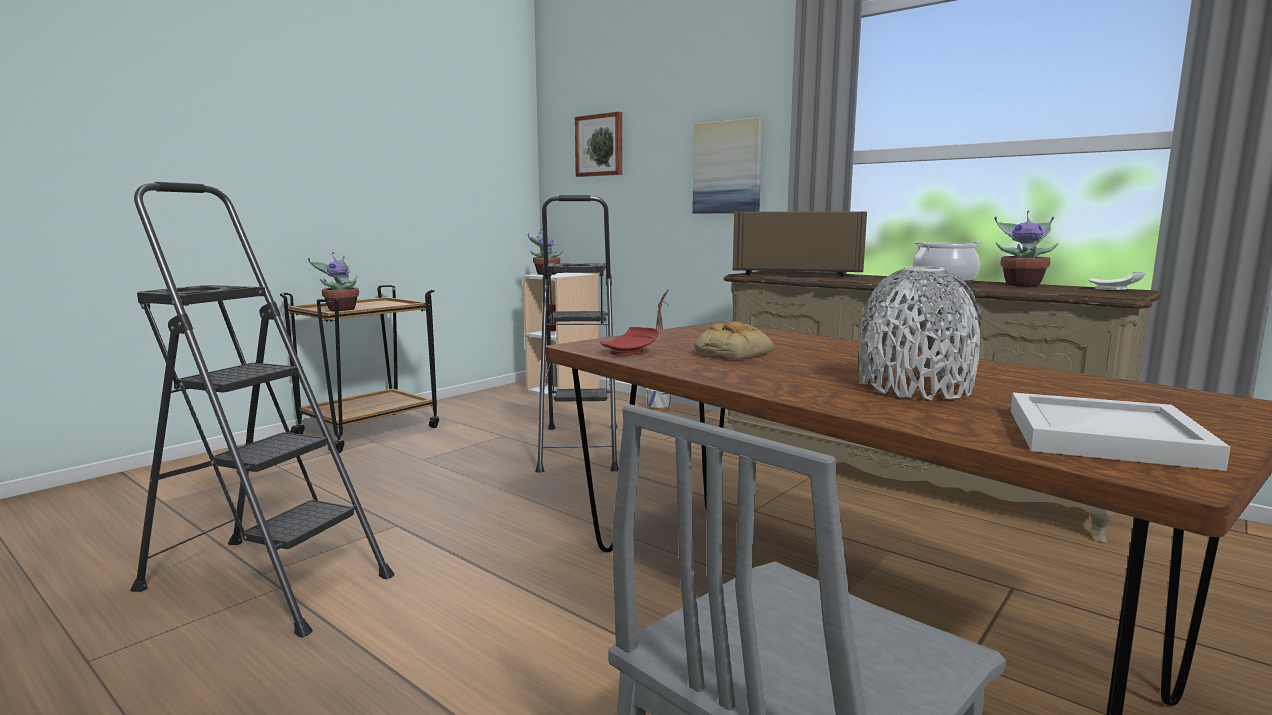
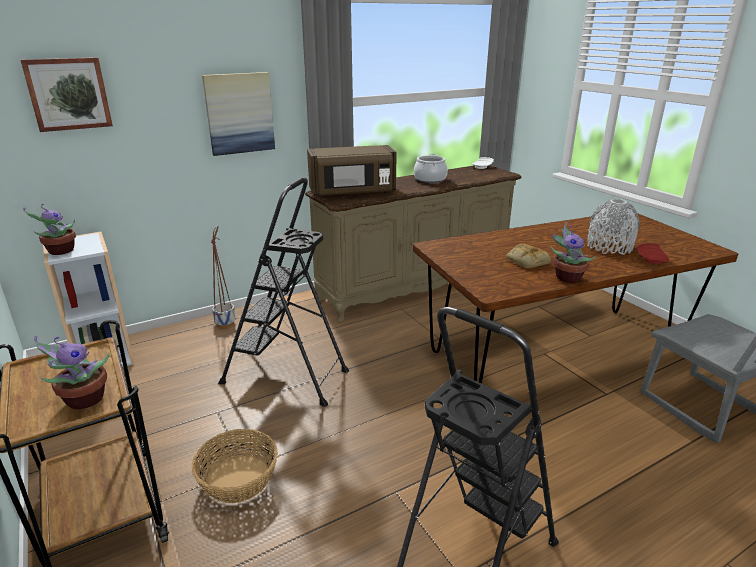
camera: 70 degrees left, 15 degrees up
(409, 460) = (239, 478): none -> basket
(630, 352) = (518, 283): red plate -> red plate (652, 259)
(796, 274) = (352, 192): brown microwave -> brown microwave turned 135 degrees counterclockwise
(1022, 284) = (453, 172): potted plant -> potted plant (566, 277)
(1101, 437) = (677, 244): white tray -> none

